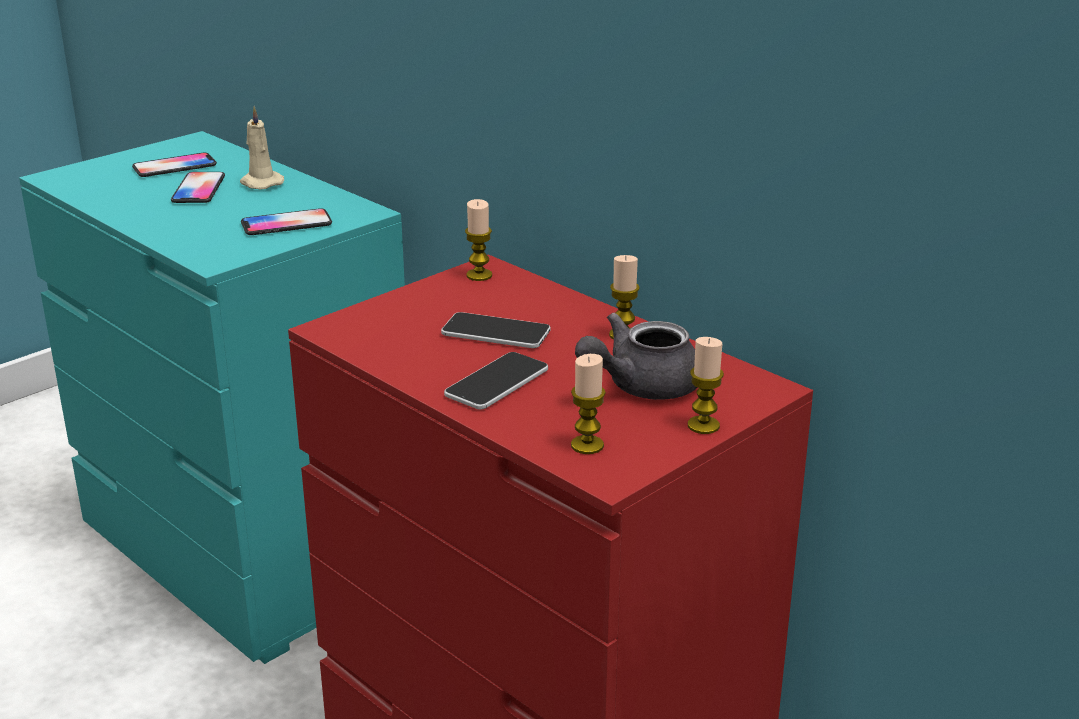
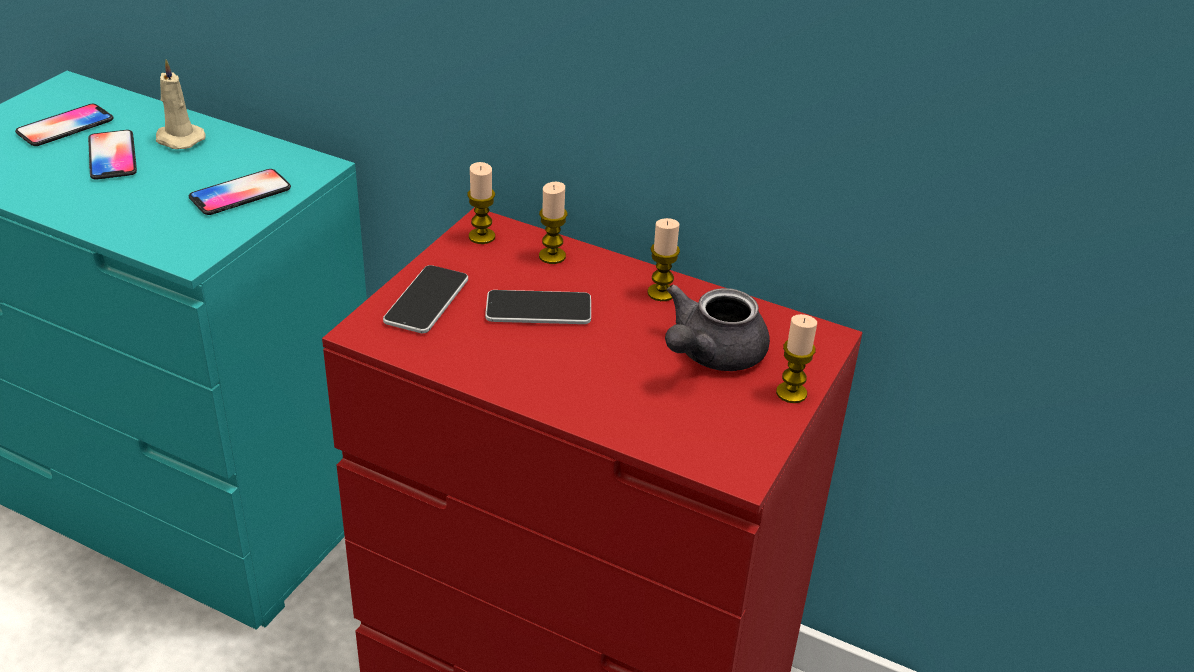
camera: 20 degrees left, 10 degrees up
(497, 383) = (574, 374): phone -> phone (426, 301)
(587, 445) = (700, 437): candle -> candle (552, 256)

